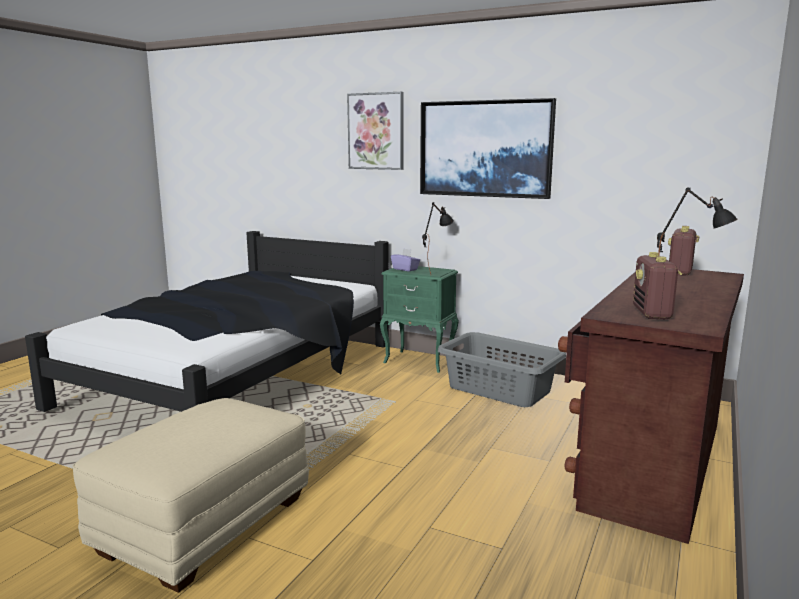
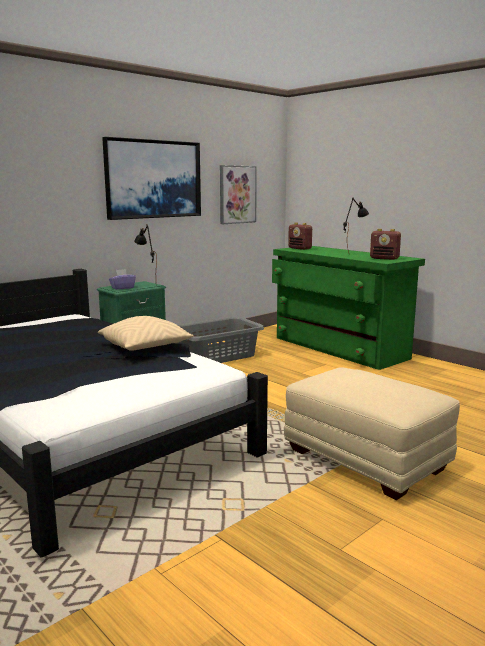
camera: 70 degrees left, 0 degrees up
(247, 317) = (146, 347): none -> beige pillow
(376, 131) = (57, 161): picture -> picture (237, 194)
(648, 461) = (337, 348): brown dresser -> green dresser

